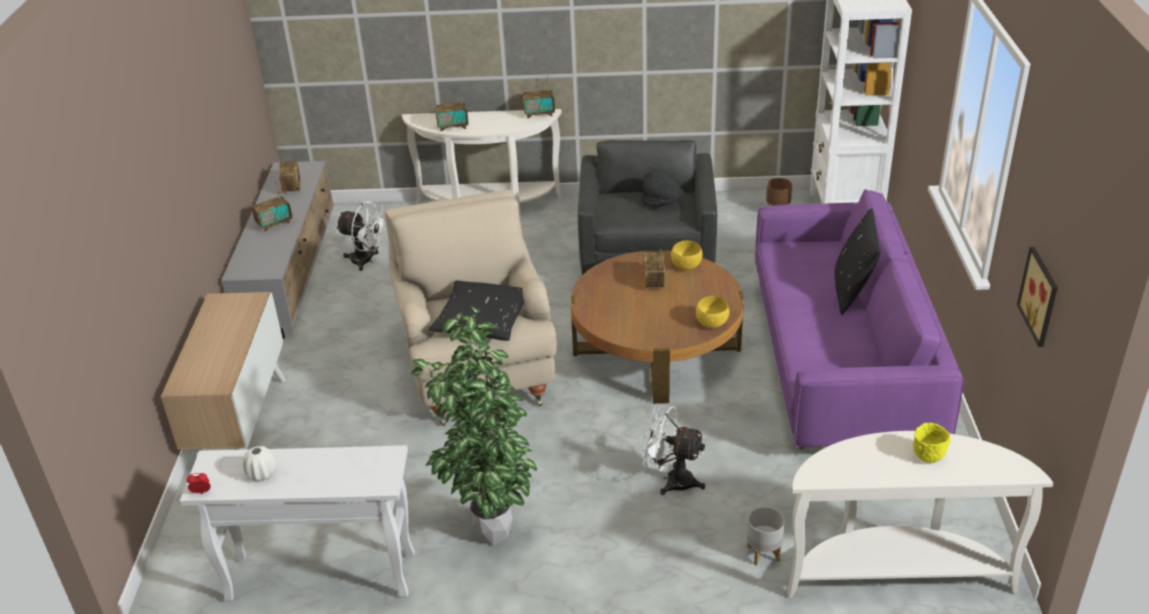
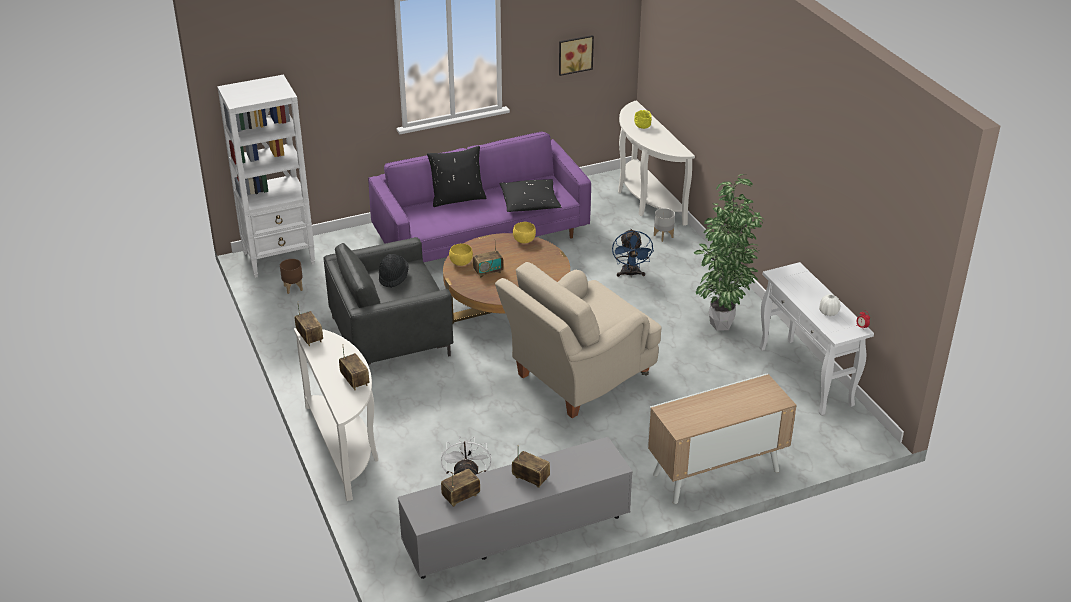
camera: 115 degrees left, 0 degrees up
(482, 321) = (606, 306): black pillow -> black pillow (530, 203)
(672, 480) = (630, 274): white fan -> blue fan

